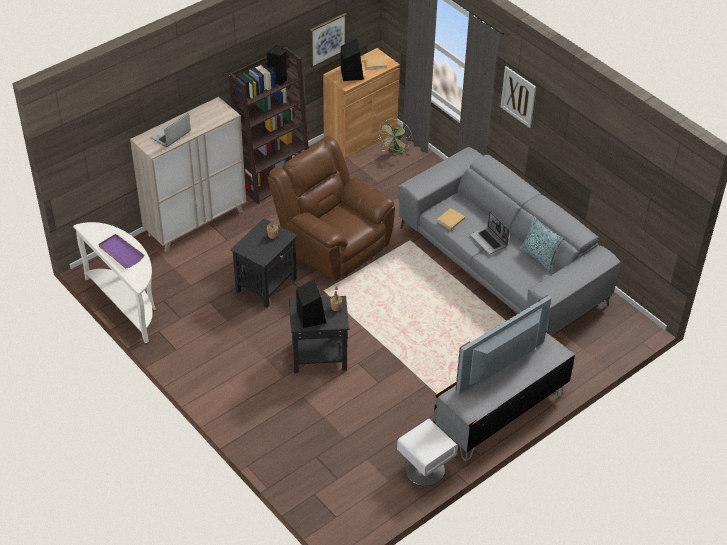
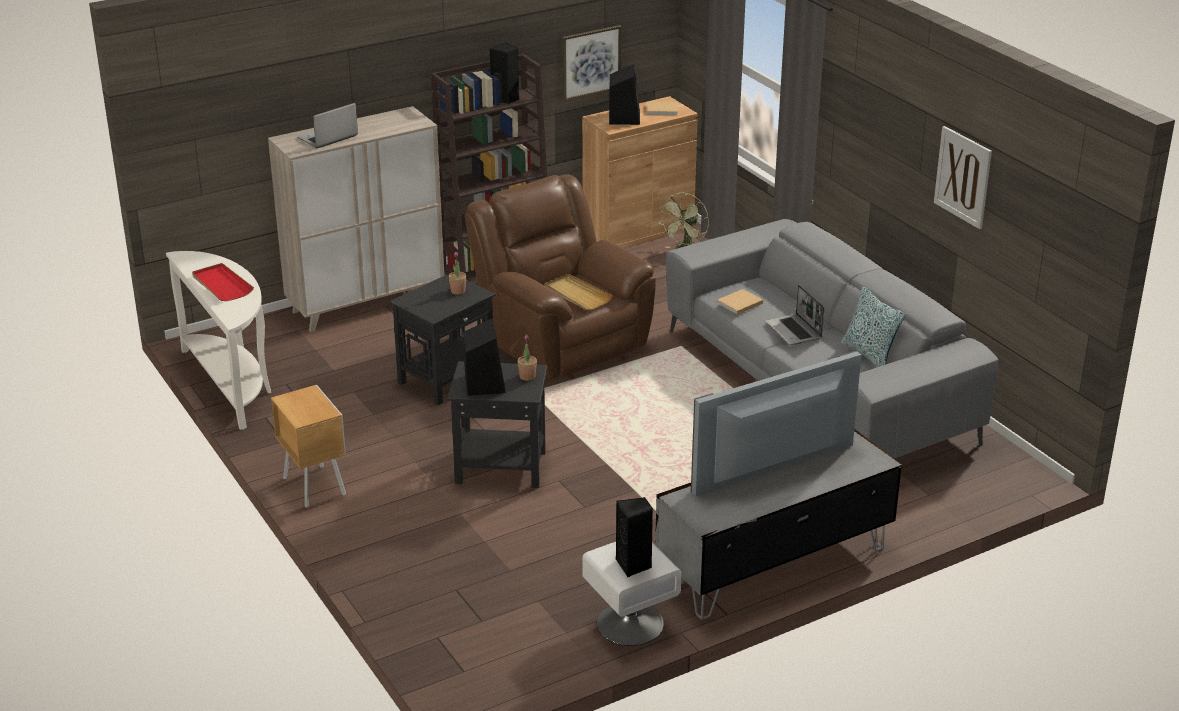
camera: 10 degrees right, 15 degrees down
(121, 252) = (222, 285): purple tray -> red tray
(206, 384) = (314, 486): none -> brown nightstand
(346, 223) = (577, 294): none -> beige tray
(430, 445) = (634, 565): none -> black speaker
(518, 96) = (855, 119): picture -> picture (963, 177)

